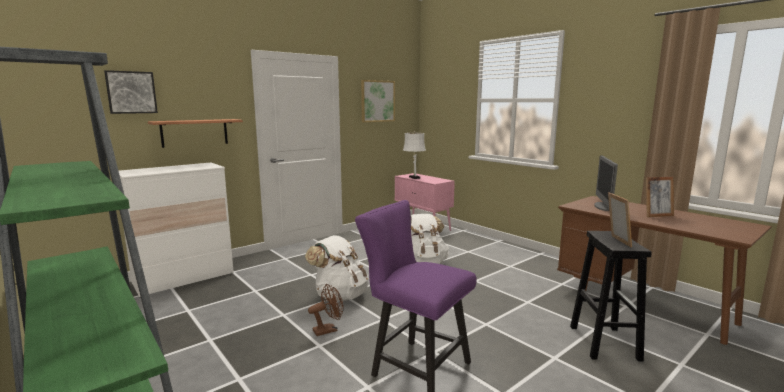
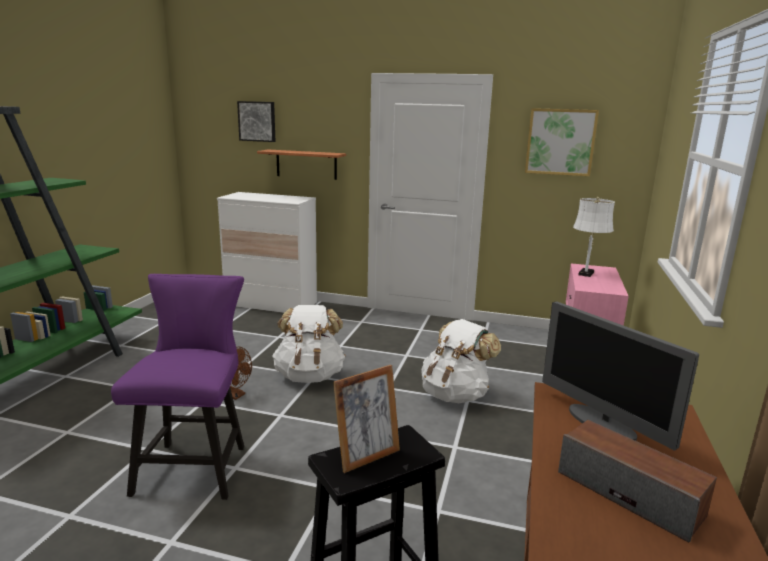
camera: 55 degrees right, 5 degrees up
(603, 207) = (602, 423): monitor -> monitor turned 105 degrees counterclockwise
(657, 215) = (629, 493): picture frame -> speaker

